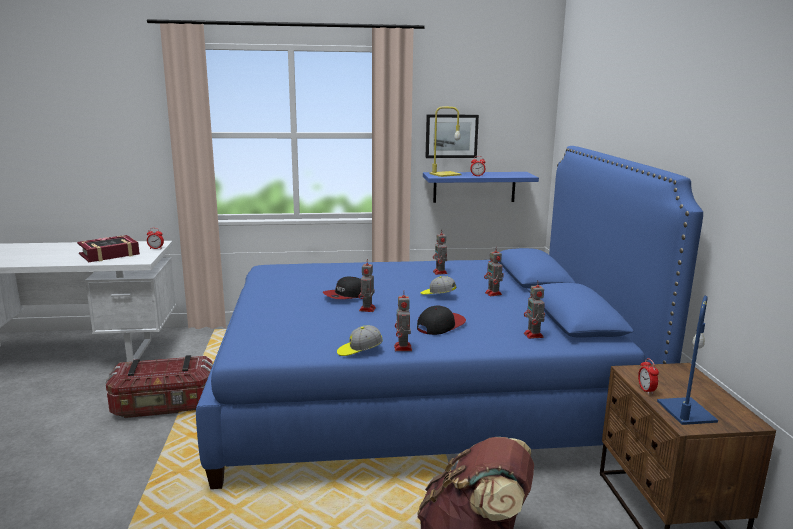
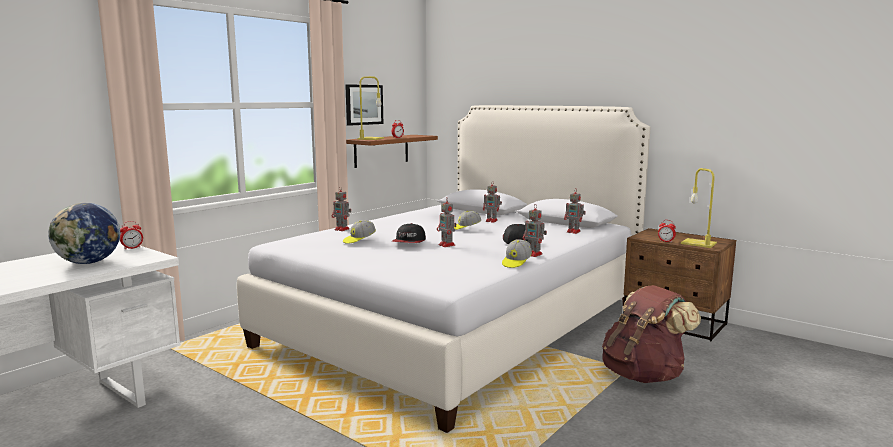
camera: 45 degrees left, 5 degrees down
(109, 254) = (89, 262): book -> globe
(164, 406) = (266, 413): storage box -> none
(315, 281) = (359, 240): none -> cap
(420, 396) = (457, 324): blue bed -> white bed
(440, 273) = (424, 218): toy robot -> toy robot (342, 229)
(474, 187) = (381, 150): blue shelf -> brown shelf
(687, 412) = (699, 243): blue table lamp -> yellow table lamp

